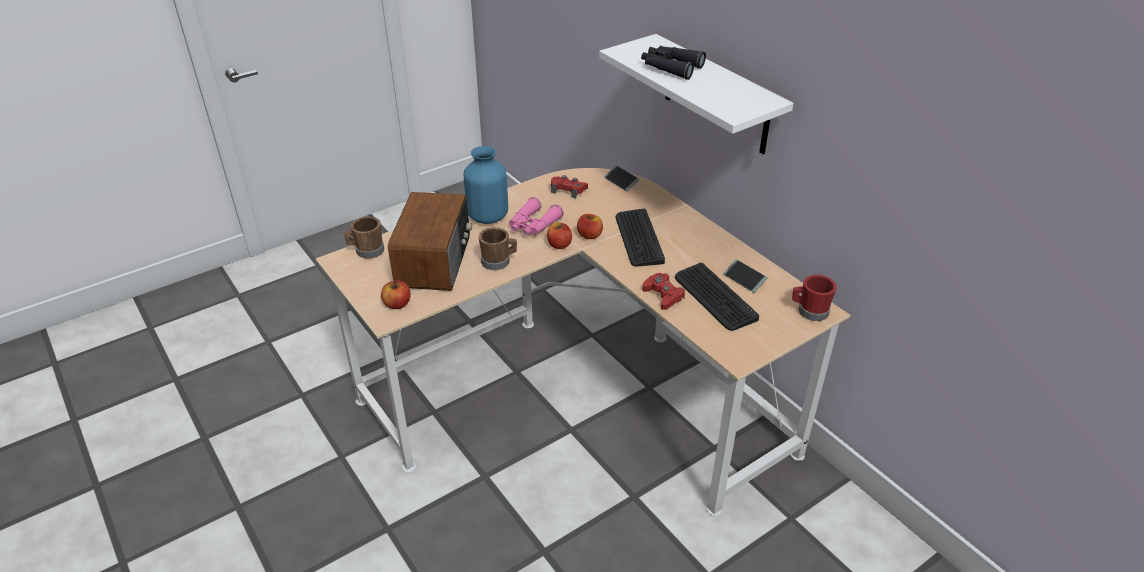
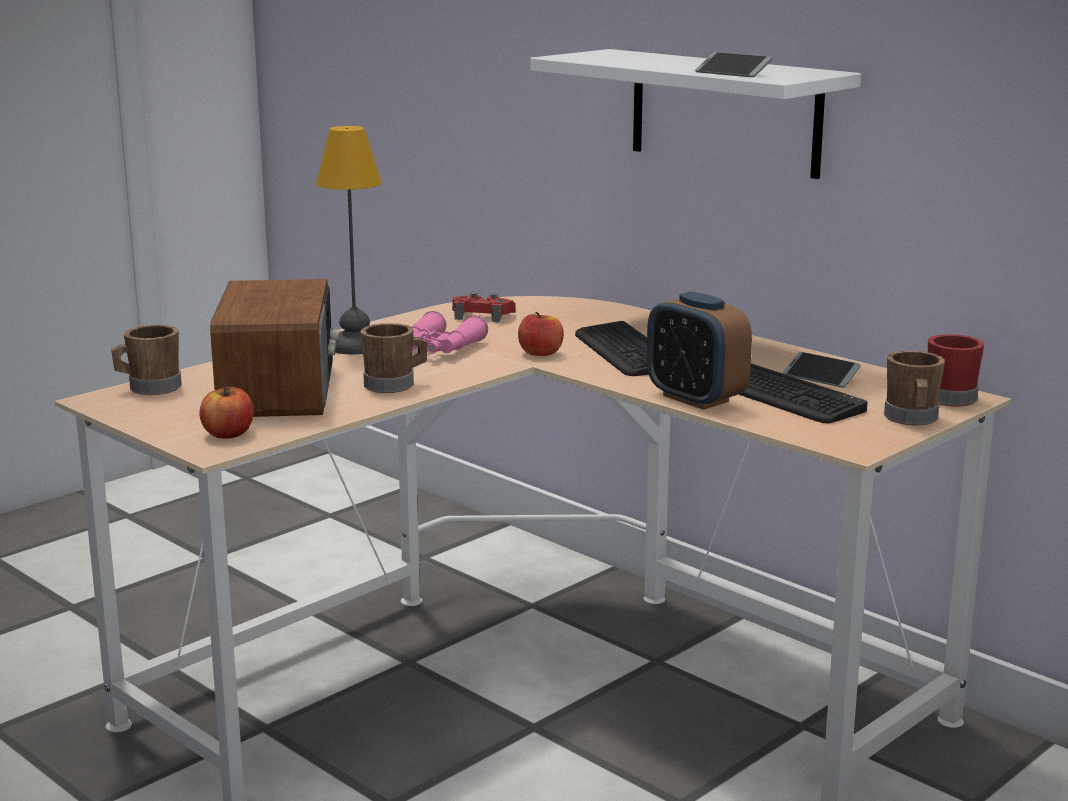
camera: 10 degrees left, 20 degrees down
(488, 216) = (356, 346): blue vase -> table lamp
(559, 245) = (493, 364): apple -> none
(621, 181) = (567, 305): phone -> phone (733, 73)
(663, 295) = (695, 398): red game controller -> alarm clock
(670, 67) = (652, 61): black binoculars -> none
(782, 332) = (912, 419): none -> brown mug

